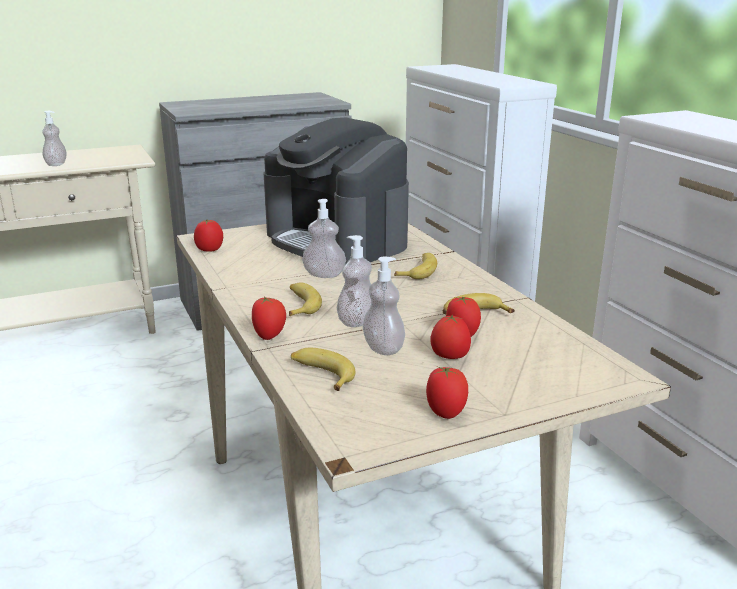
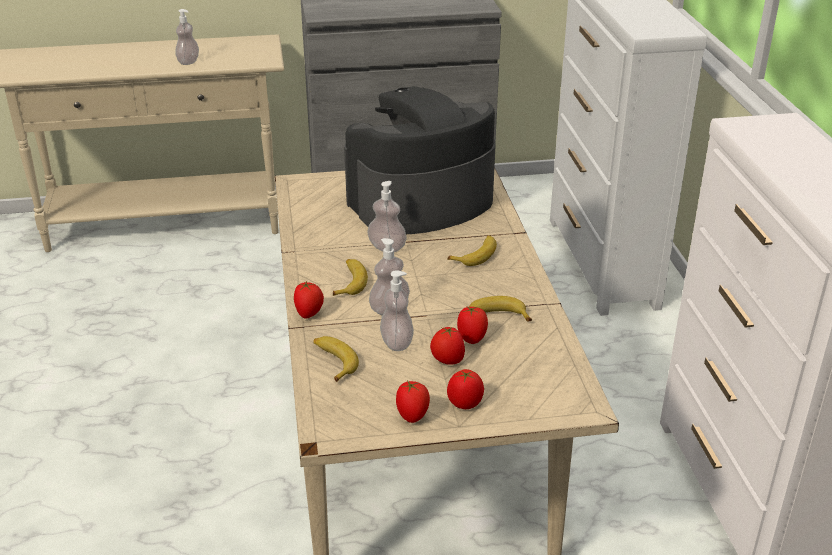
camera: 15 degrees right, 10 degrees up
(209, 250) = (297, 200): tomato -> tomato (464, 404)
(337, 240) = (420, 202): coffee machine -> coffee machine turned 90 degrees clockwise

